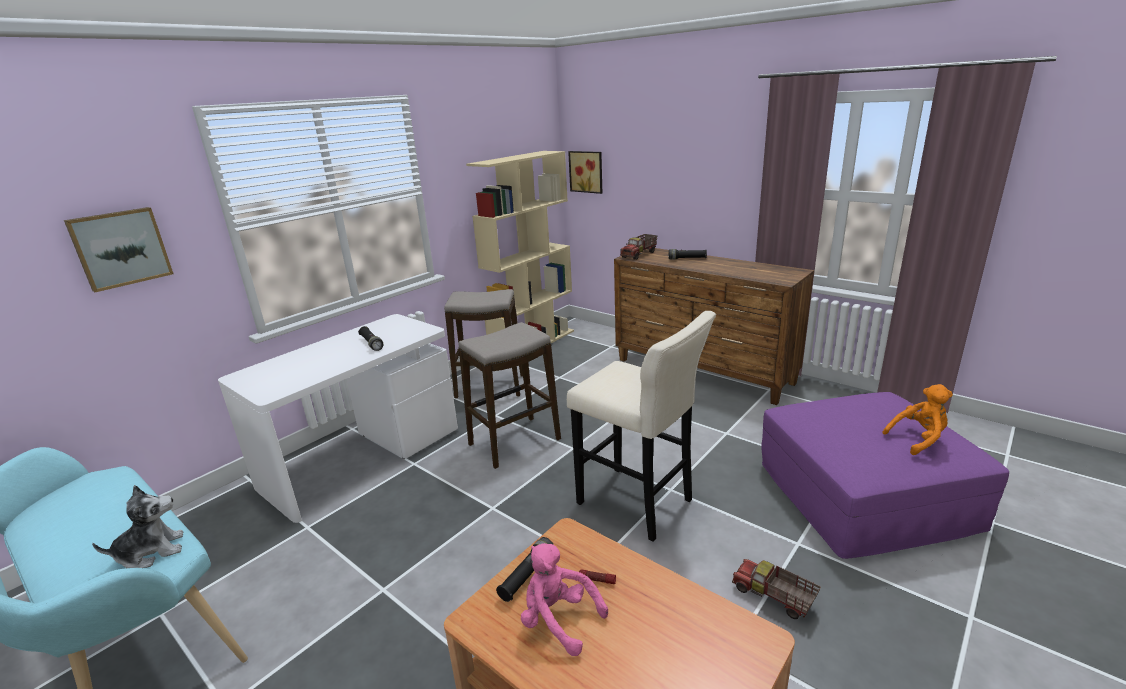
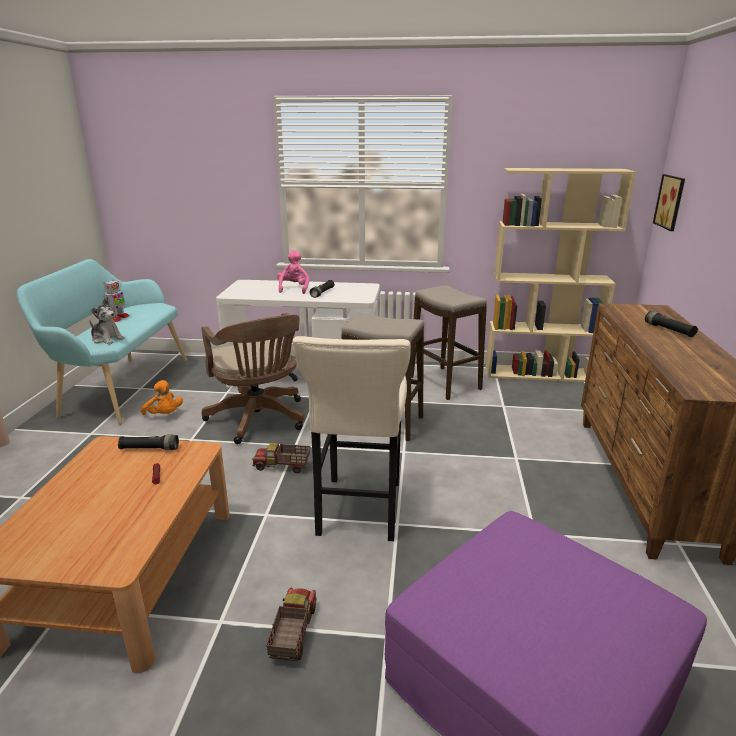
camera: 55 degrees right, 0 degrees up
(72, 528) = (118, 318): none -> toy robot
(120, 248) = (216, 182): picture -> none
(410, 518) = (259, 420): none -> brown office chair
(558, 620) = (112, 473): pink plush toy -> pink plush toy (294, 289)
(639, 255) = (633, 309): toy truck -> toy truck (282, 466)
(918, 439) = (558, 645): orange plush toy -> orange plush toy (164, 415)

